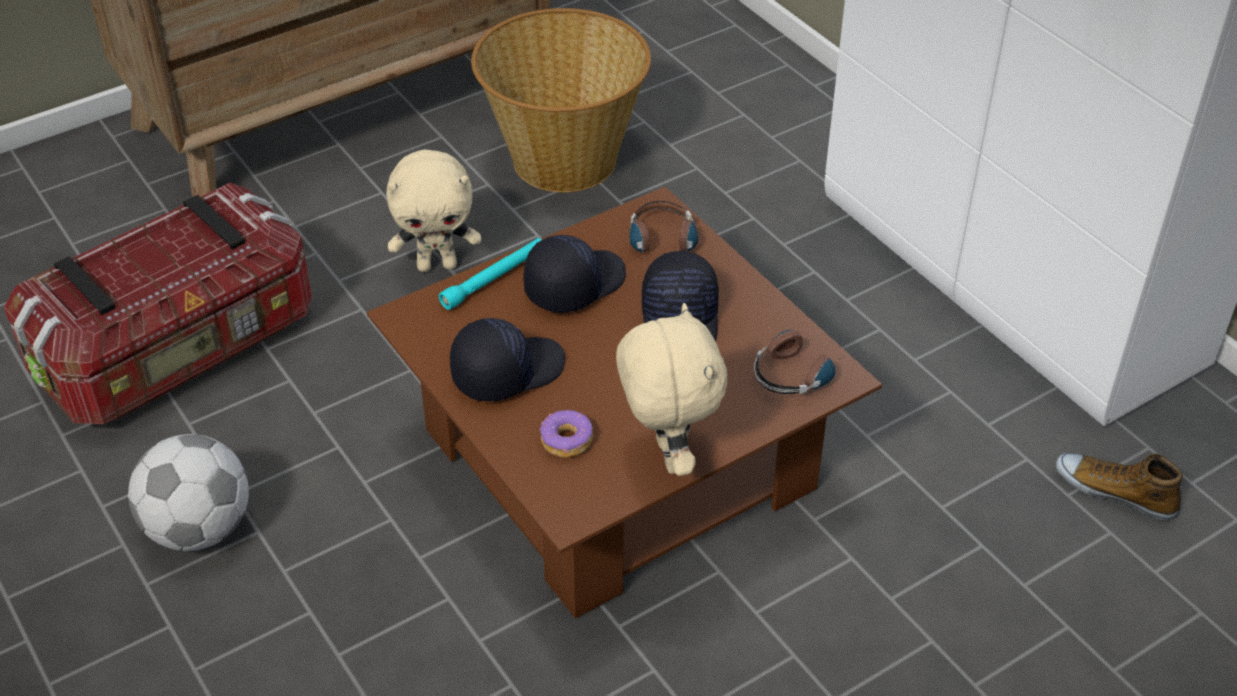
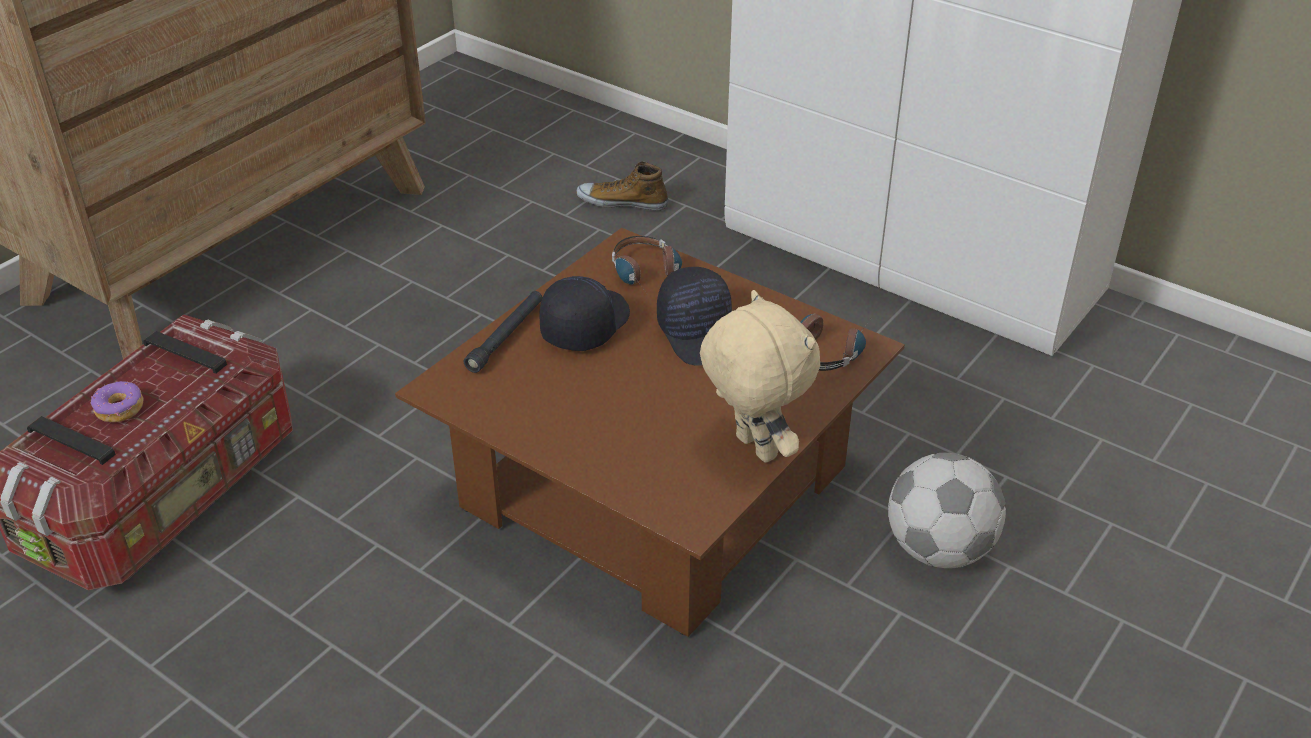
camera: 20 degrees left, 5 degrees down
(199, 528) = (268, 659): football -> football (938, 549)
(437, 265) = (398, 360): beige plush toy -> none
(494, 279) = (506, 336): turquoise flashlight -> black flashlight
(506, 371) = (562, 412): black cap -> none
(564, 159) = (474, 245): basket -> none
(566, 441) = (653, 459): donut -> donut (119, 409)
(1115, 491) = (1087, 405): shoe -> shoe (622, 202)

